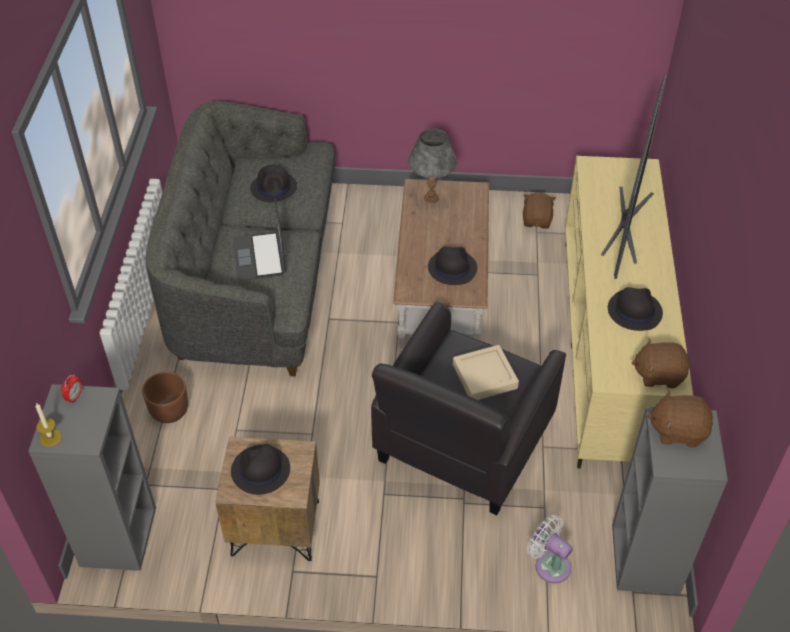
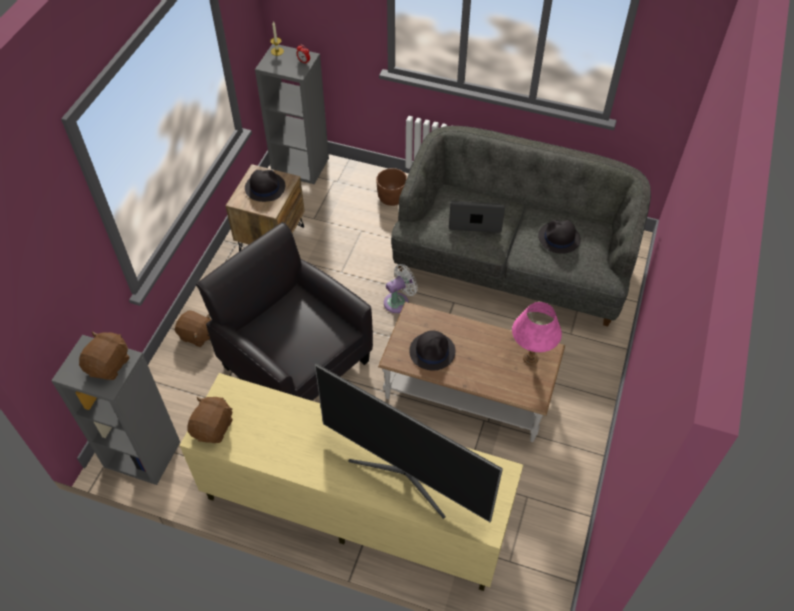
camera: 105 degrees right, 5 degrees up
(431, 198) = (530, 358): grey table lamp -> pink table lamp
(484, 376) = (300, 339): beige tray -> none
(537, 220) = (544, 503): brown plush toy -> brown plush toy (197, 335)
(549, 564) = (169, 388): white fan -> white fan (398, 301)
(634, 310) = (290, 436): black hat -> none

